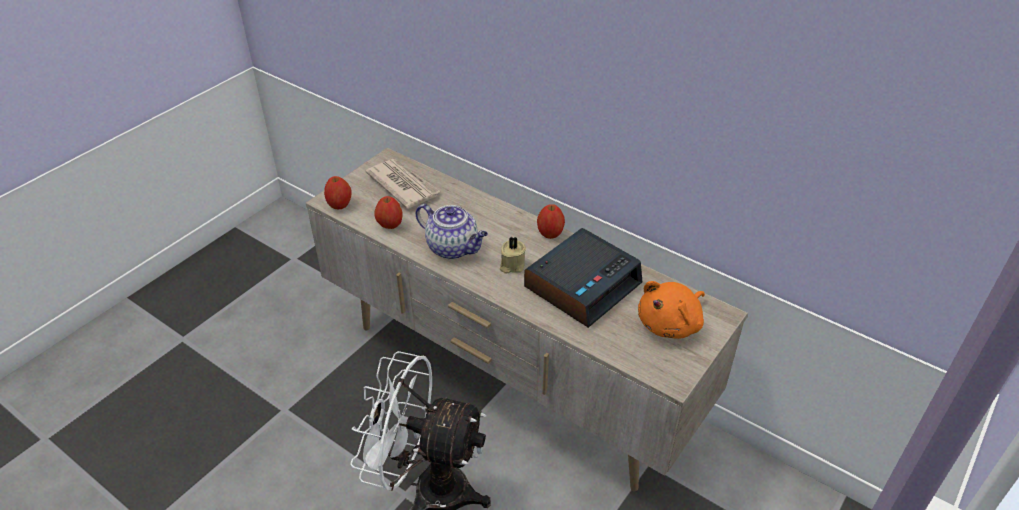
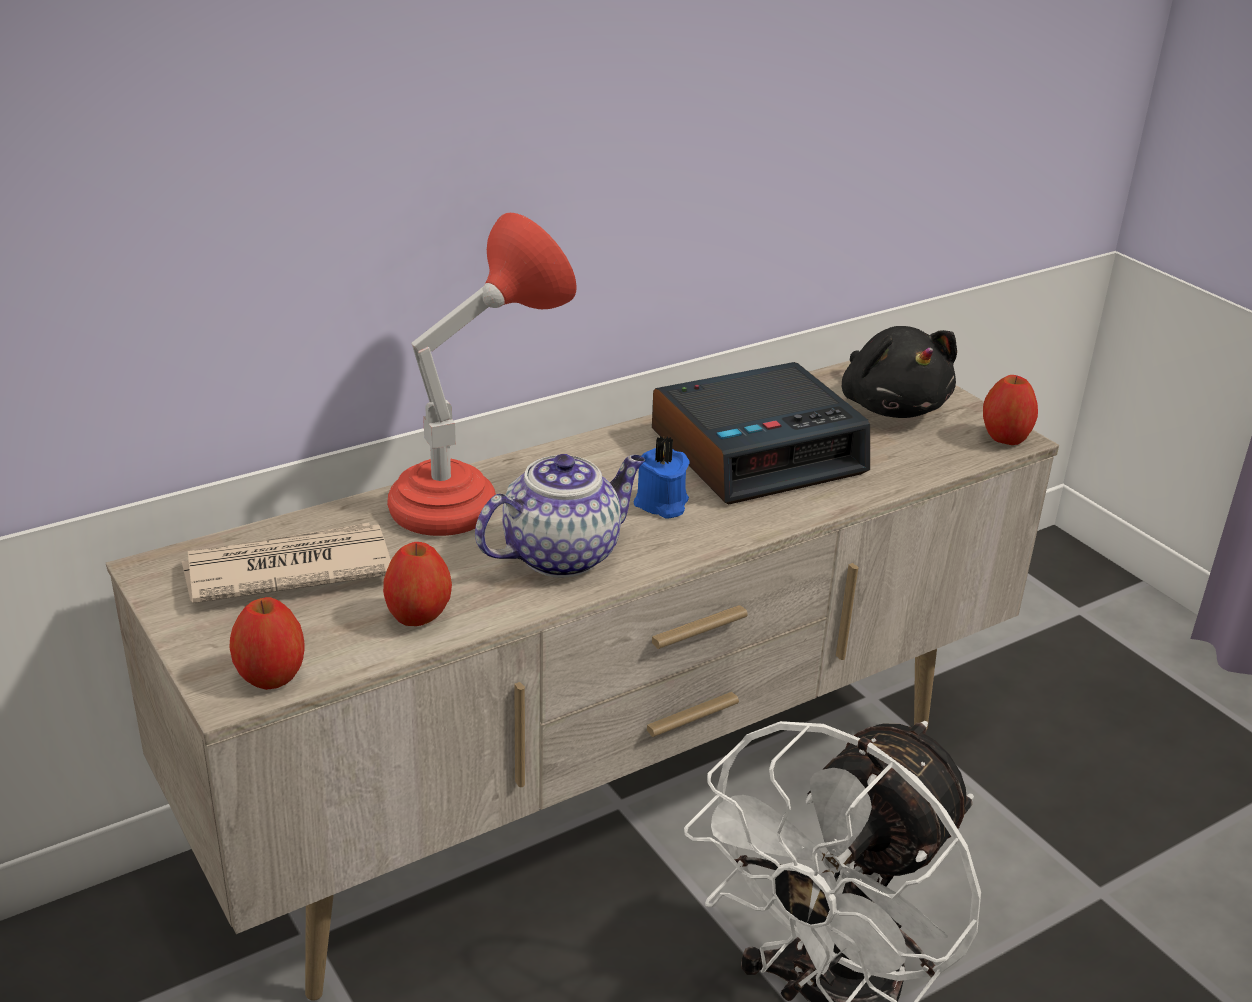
camera: 70 degrees left, 10 degrees down
(478, 212) = (472, 501): none -> red table lamp
(511, 265) = (661, 504): beige candle -> blue candle
(550, 233) = (598, 445): apple -> apple (1004, 438)
(582, 285) = (758, 451): alarm clock -> alarm clock turned 90 degrees clockwise
(671, 324) = (892, 406): orange plush toy -> black plush toy

